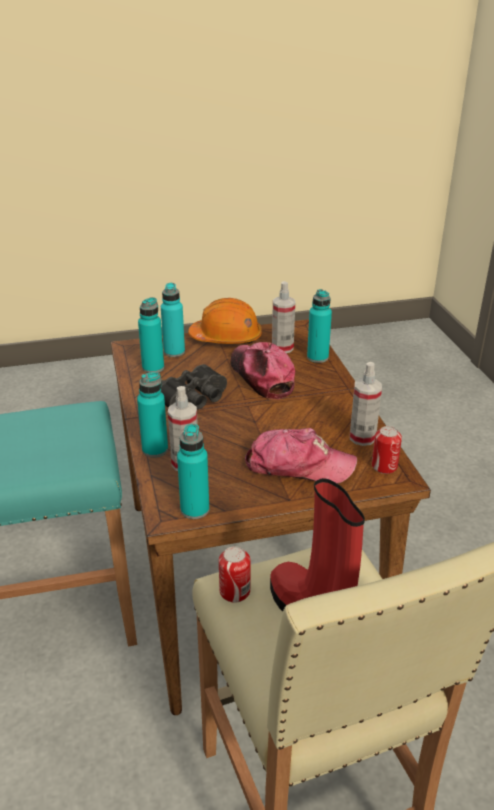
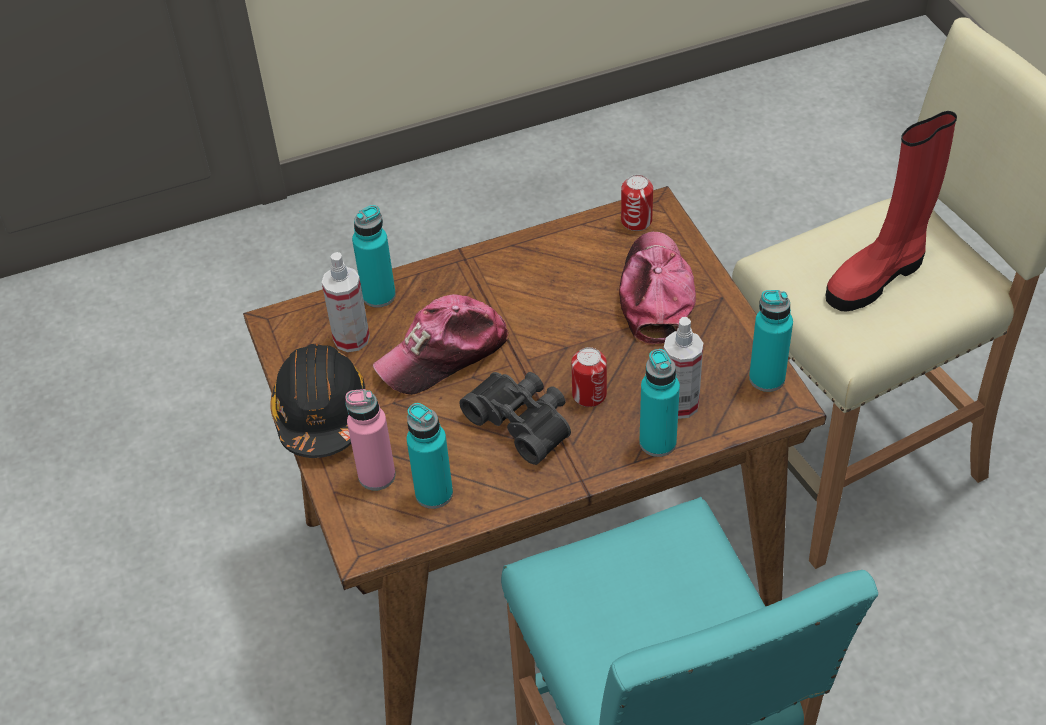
camera: 95 degrees left, 15 degrees up
(174, 352) = (377, 476): turquoise bottle -> pink bottle
(226, 338) = (321, 413): orange hard hat -> black hard hat
(234, 591) = (866, 337): can -> can (589, 394)
(362, 437) = (581, 241): spray bottle -> none

